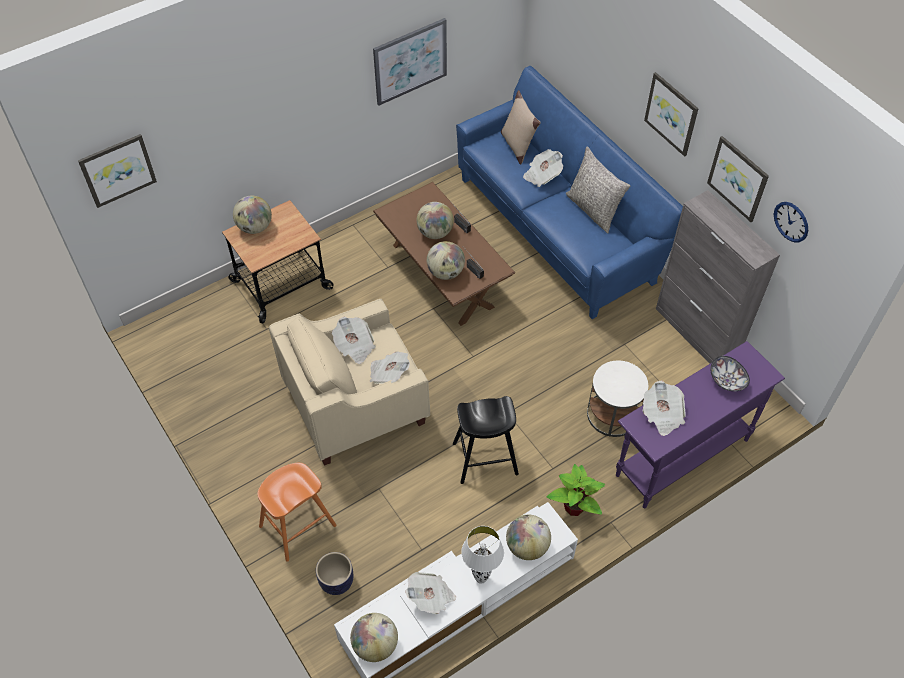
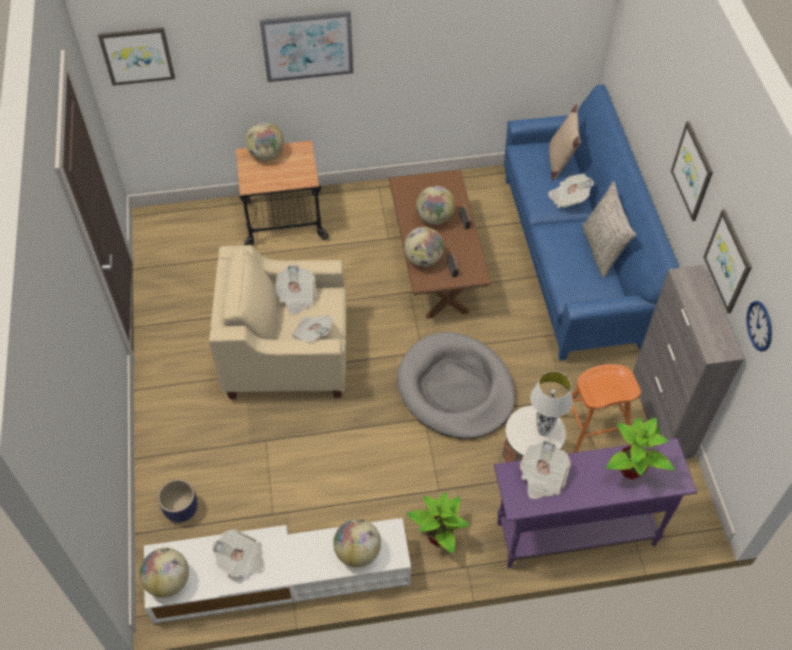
camera: 25 degrees right, 0 degrees up
(297, 526) = (176, 444): orange stool -> orange stool (592, 428)
(410, 61) = (466, 40): picture -> picture (307, 46)
(481, 579) = (297, 563): white table lamp -> white table lamp (543, 432)
(485, 458) = (379, 453): black stool -> none
(519, 377) = (455, 389): none -> grey dog bed
(726, 381) = (630, 470): bowl -> potted plant

